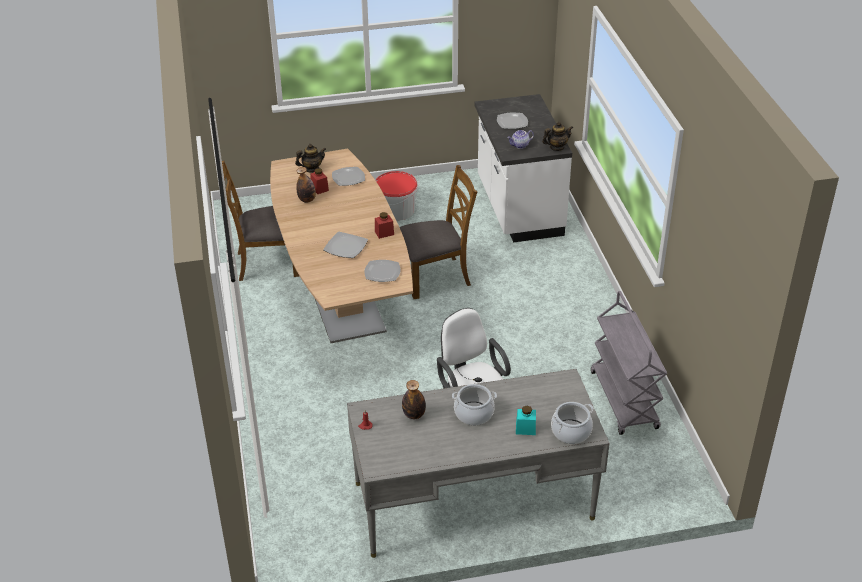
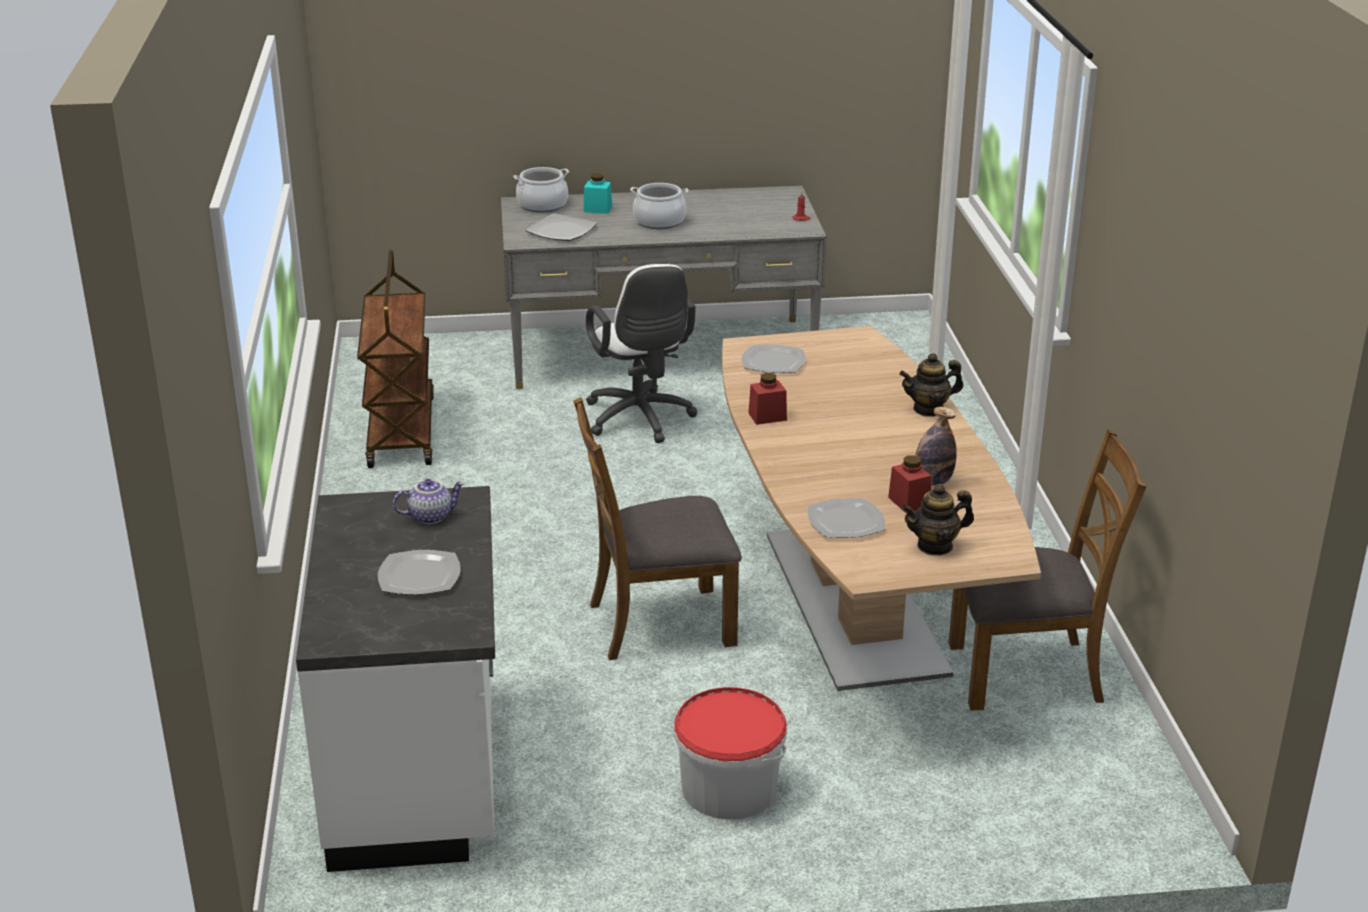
camera: 175 degrees left, 10 degrees down
(345, 246) = (842, 400): plate -> plate (561, 231)
(414, 415) = (737, 224): bottle -> none
(556, 147) = (346, 507): teapot -> teapot (929, 409)
(624, 400) = (400, 431): grey cart -> brown cart

